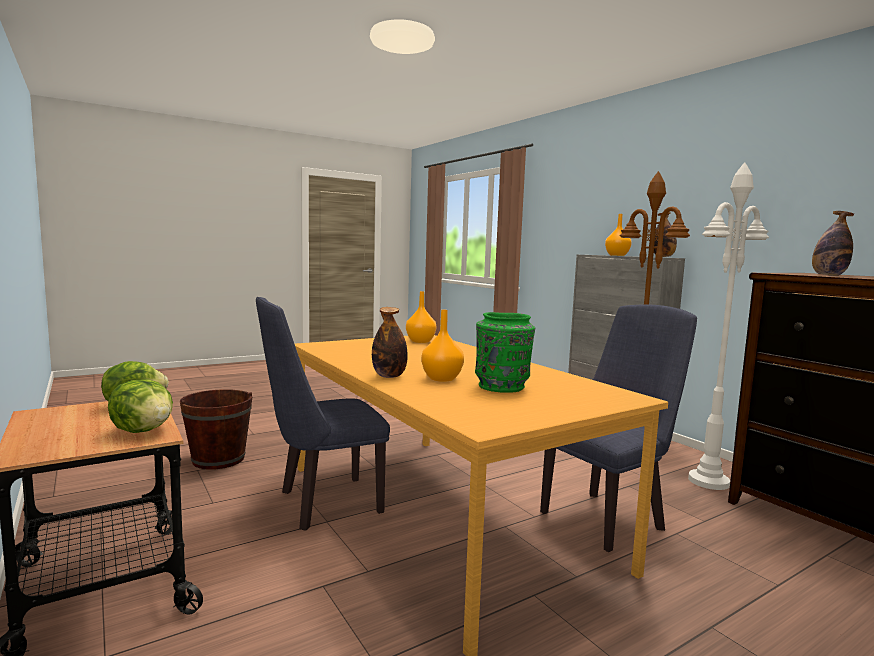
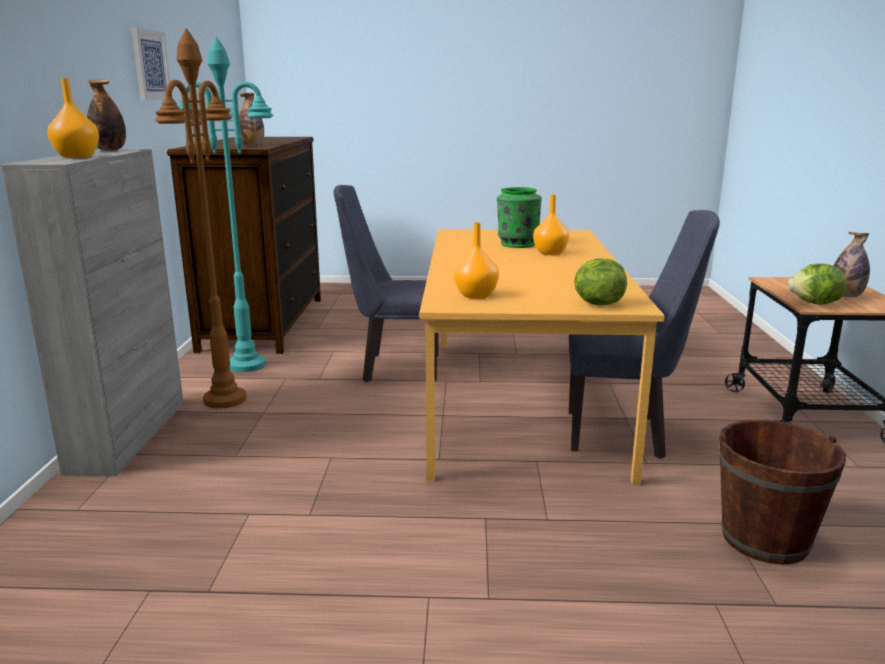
camera: 145 degrees left, 10 degrees up
(144, 430) = (781, 284): lettuce -> lettuce (597, 304)
(389, 376) = (590, 259): bottle -> bottle (845, 296)
(708, 481) = (247, 365): white floor lamp -> turquoise floor lamp
(814, 192) = (150, 65): none -> picture

